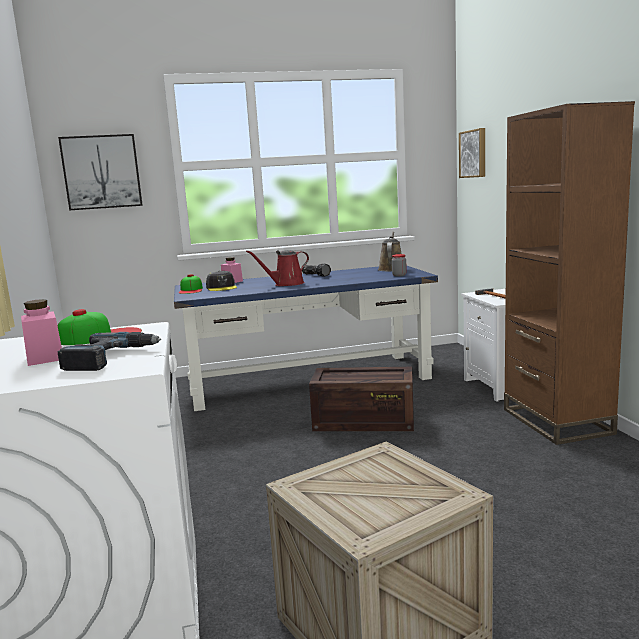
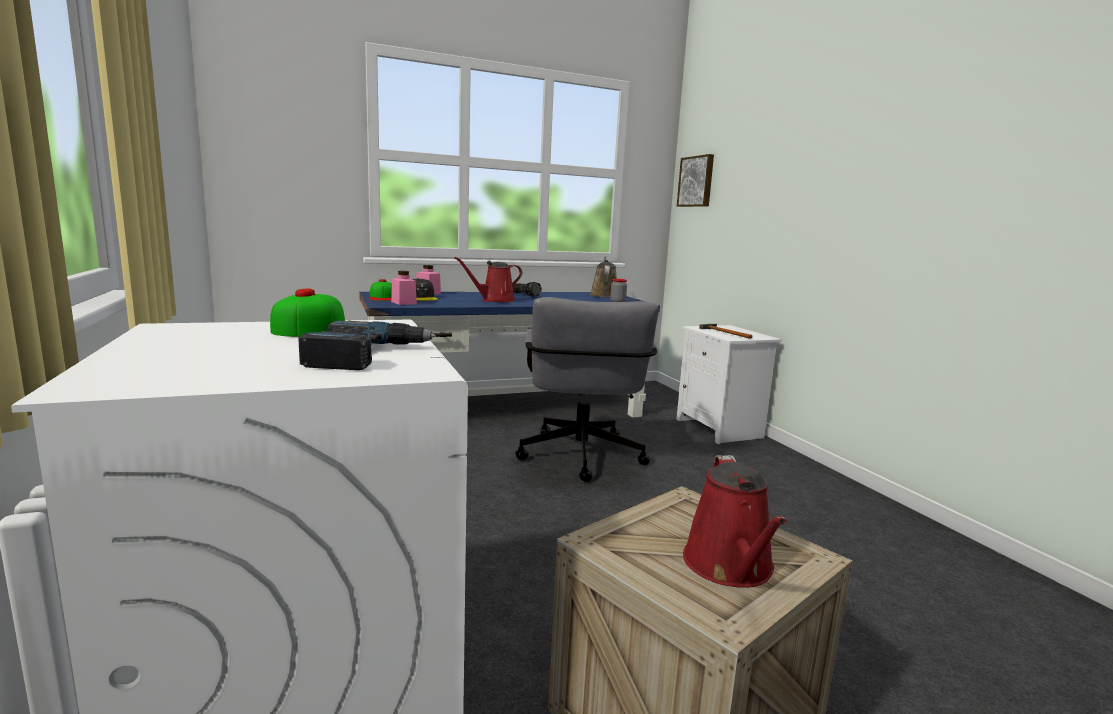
camera: 10 degrees left, 0 degrees up
(45, 358) = (263, 349): pink jar -> pink jar (403, 303)
(102, 172) = (280, 147): picture -> none
(362, 421) = (581, 460): crate -> grey office chair
(388, 502) = (730, 567): none -> red watering can
(556, 421) = (787, 468): brown bookcase -> none

